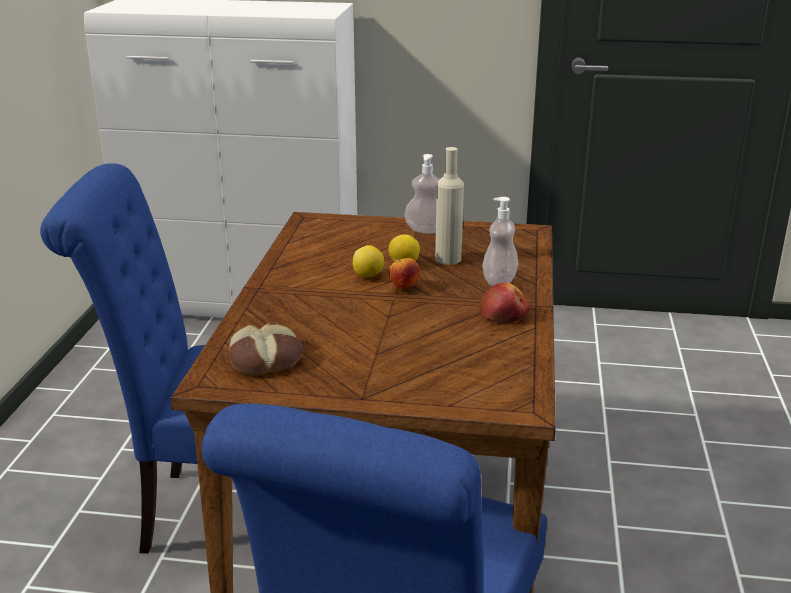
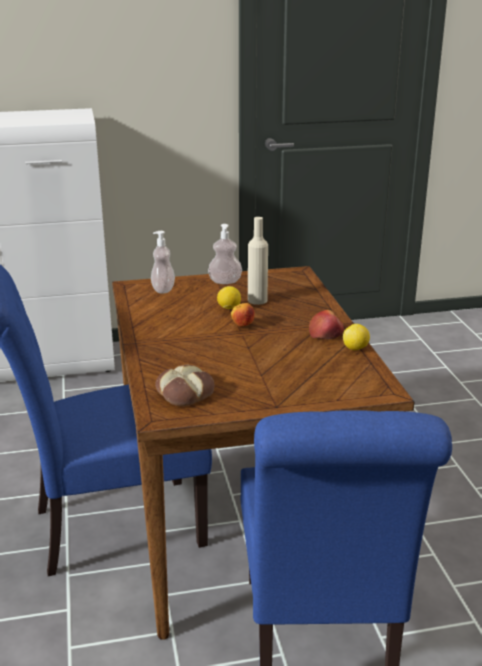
camera: 20 degrees left, 0 degrees up
(368, 276) = (210, 321): lemon -> lemon (355, 348)
(499, 281) = (305, 310): soap dispenser -> soap dispenser (163, 289)

